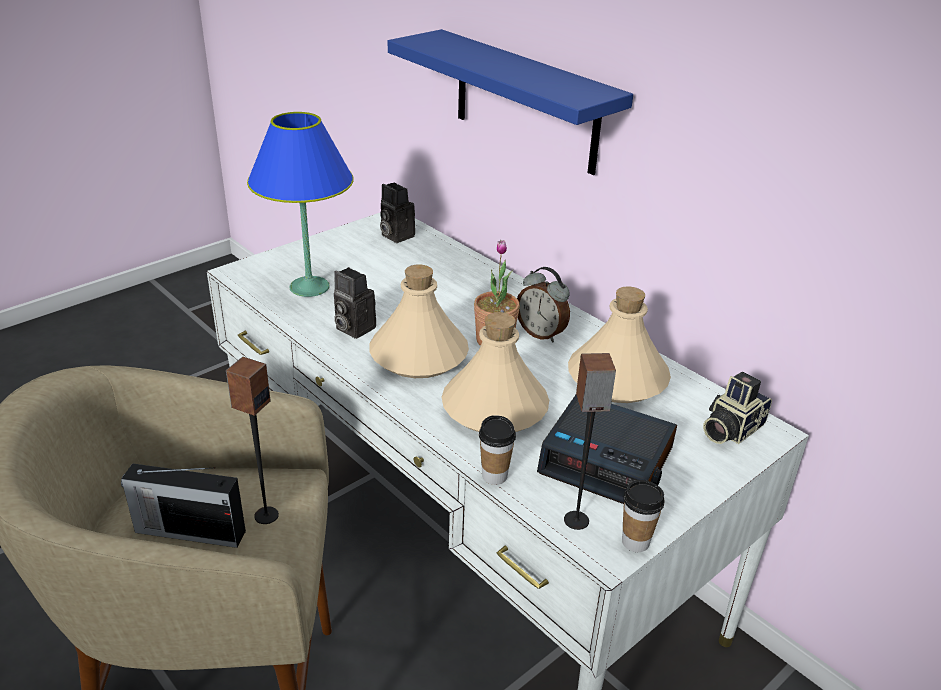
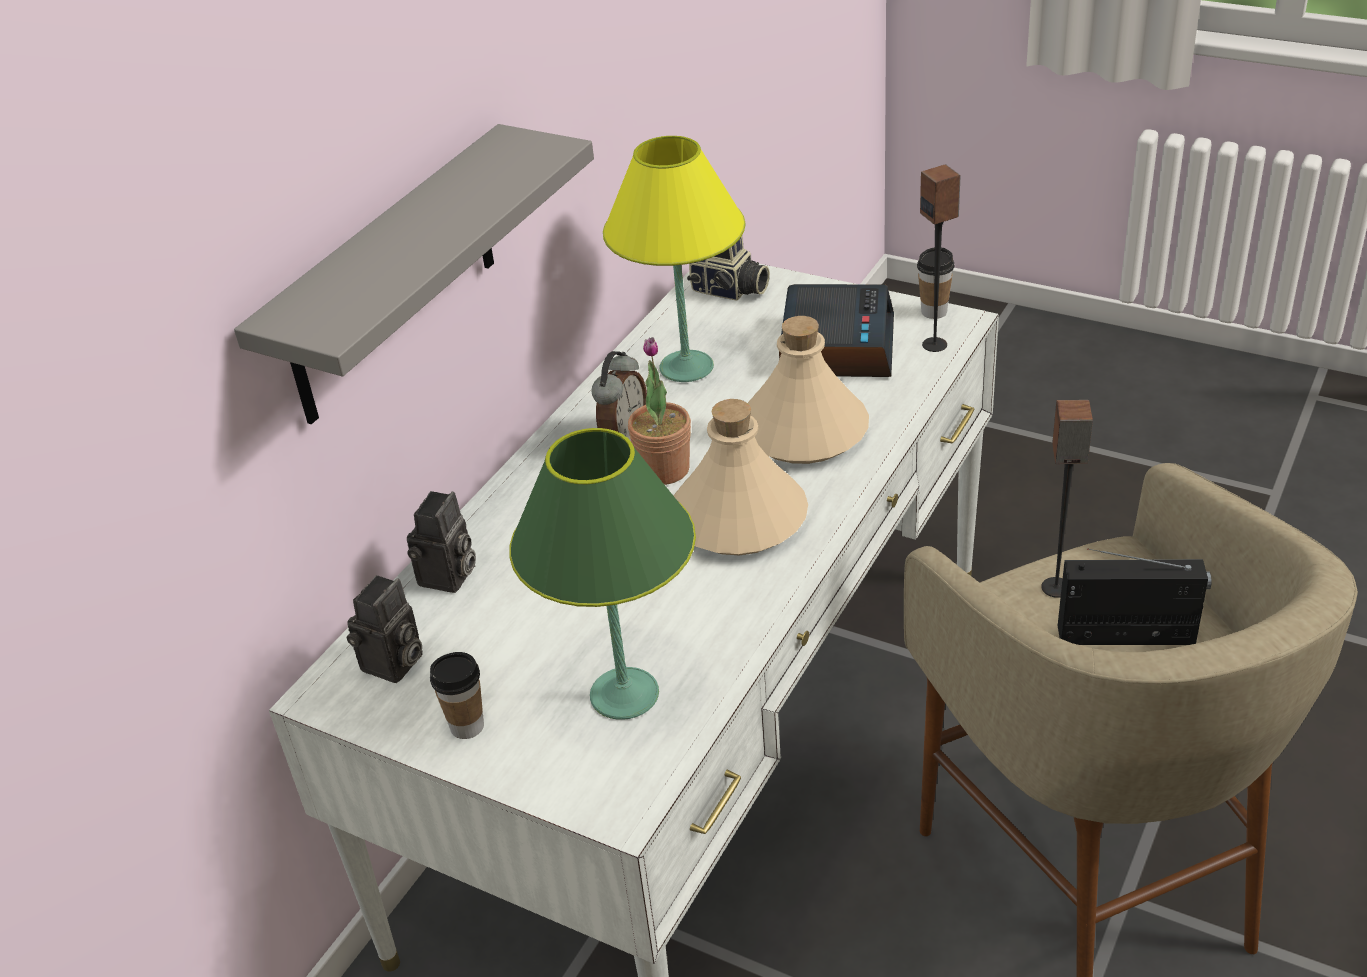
camera: 105 degrees left, 5 degrees up
(188, 531) = (1128, 635): radio -> radio turned 75 degrees counterclockwise
(309, 287) = (625, 693): blue table lamp -> green table lamp
(352, 328) = (712, 601): camera -> camera (448, 578)
(494, 476) = (914, 402): cup -> cup (467, 726)
(526, 102) = (391, 278): blue shelf -> grey shelf
(616, 378) = (686, 367): beige bottle -> yellow table lamp

